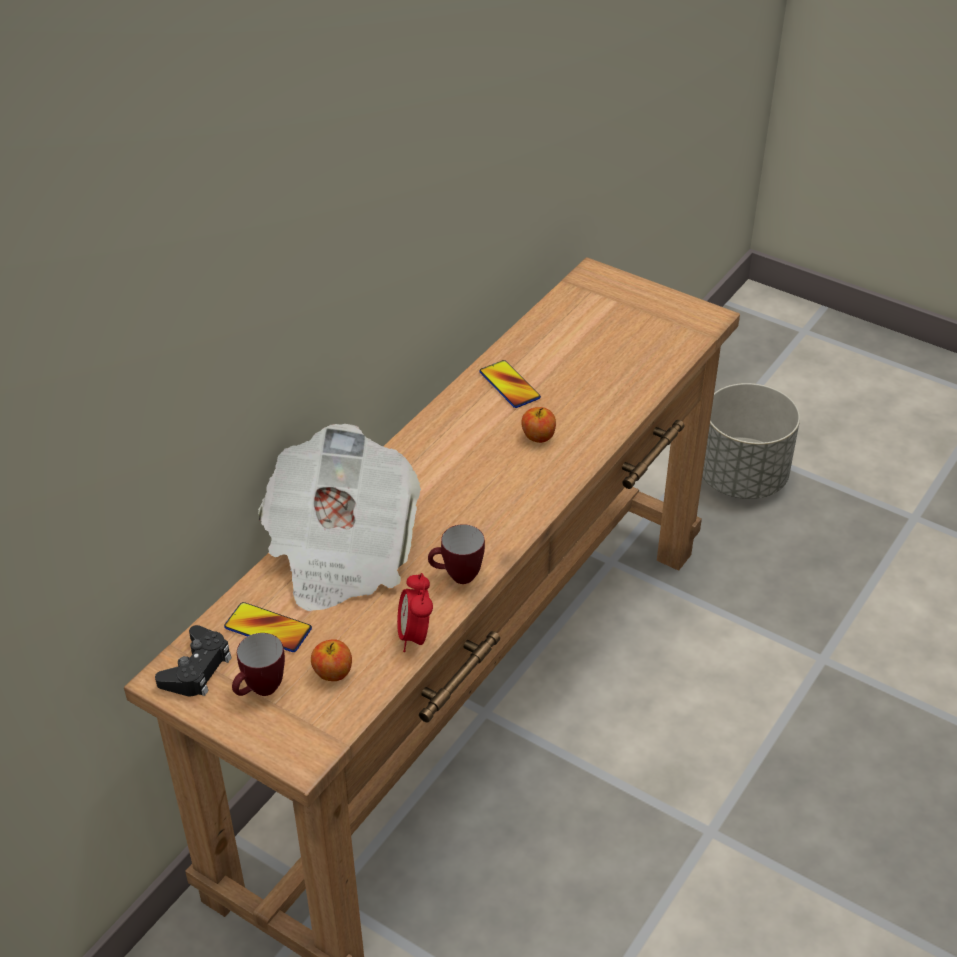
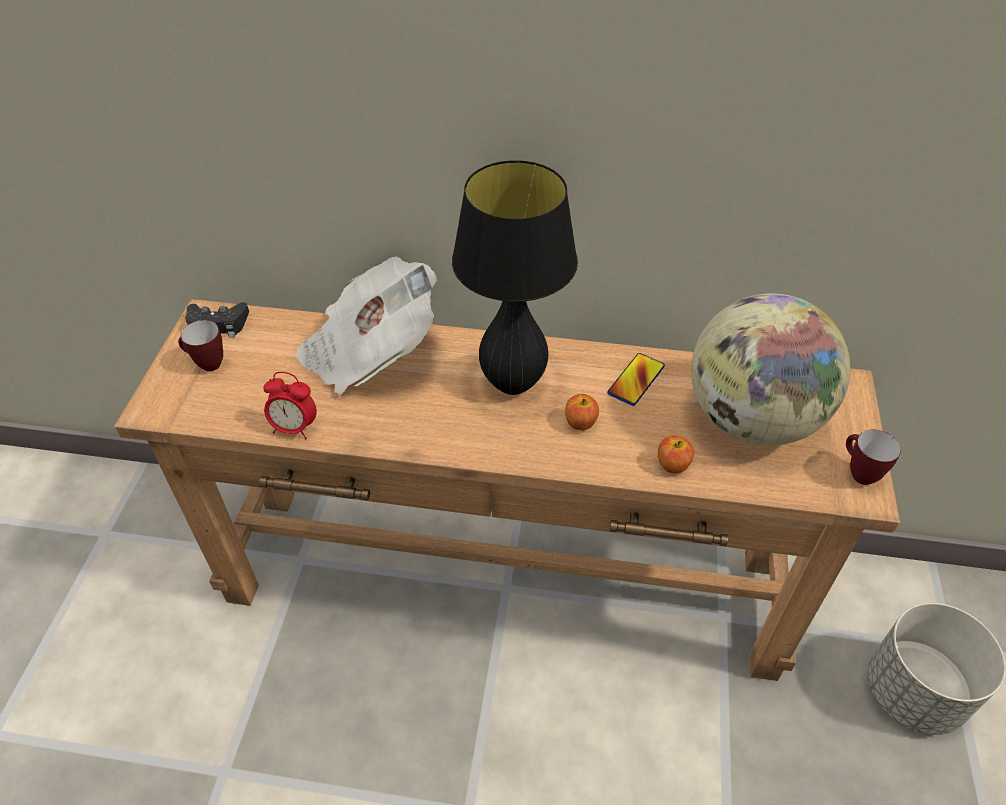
camera: 65 degrees right, 5 degrees up
(268, 628) = (270, 344): phone -> none
(332, 673) = (238, 395): apple -> apple (672, 465)
(415, 636) = (294, 428): alarm clock -> alarm clock turned 135 degrees counterclockwise
(456, 577) = (373, 429): mug -> mug (857, 472)
(461, 463) = (513, 384): none -> black table lamp
(598, 340) = (751, 419): none -> globe

